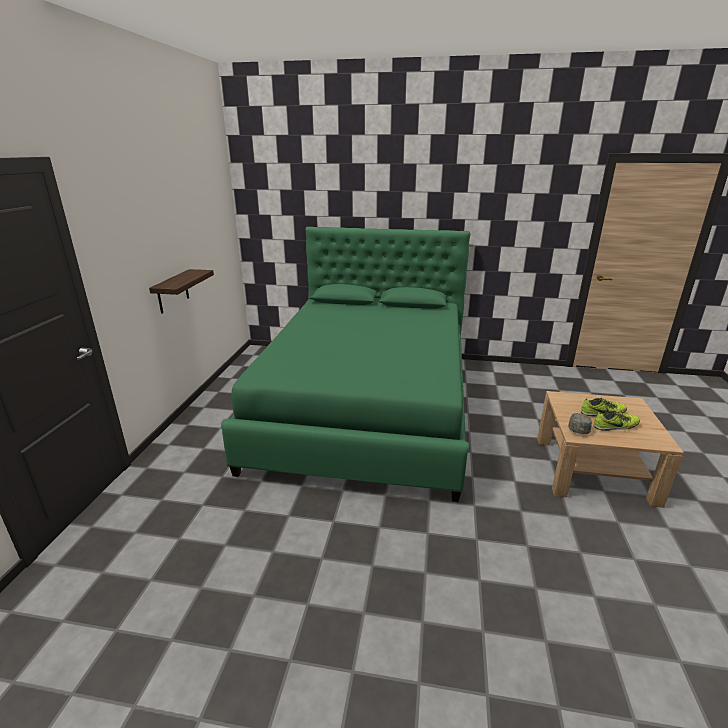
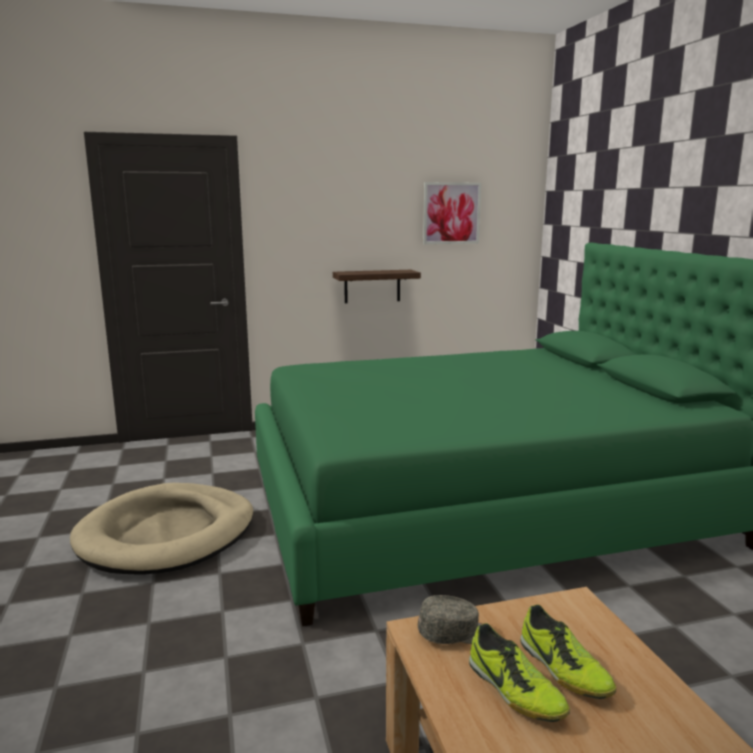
camera: 65 degrees right, 10 degrees down
(199, 215) = (451, 213): none -> picture
(299, 548) = (167, 534): none -> beige dog bed

